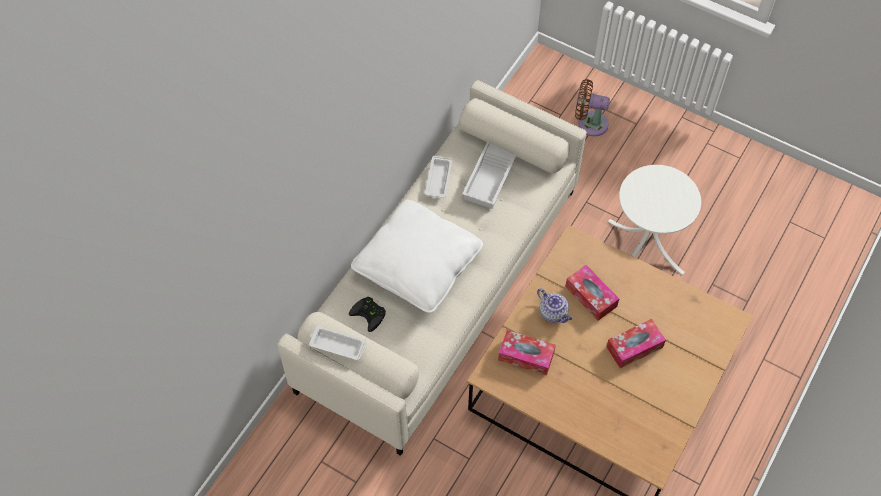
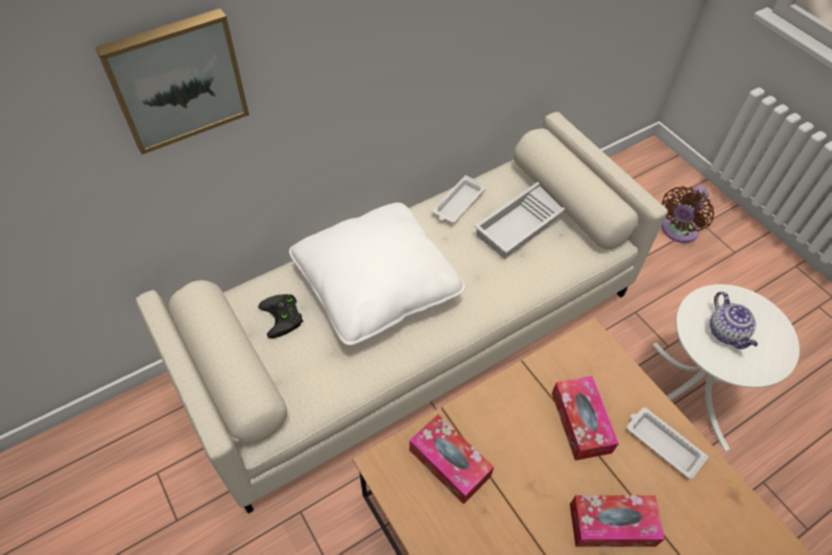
camera: 25 degrees right, 5 degrees down
(297, 198) = (176, 80): none -> picture
(337, 344) = (198, 330): white tray -> white tray (662, 443)
(553, 313) = (518, 421): teapot -> teapot (727, 333)
(589, 123) = (677, 231): brown fan -> brown fan turned 90 degrees counterclockwise

